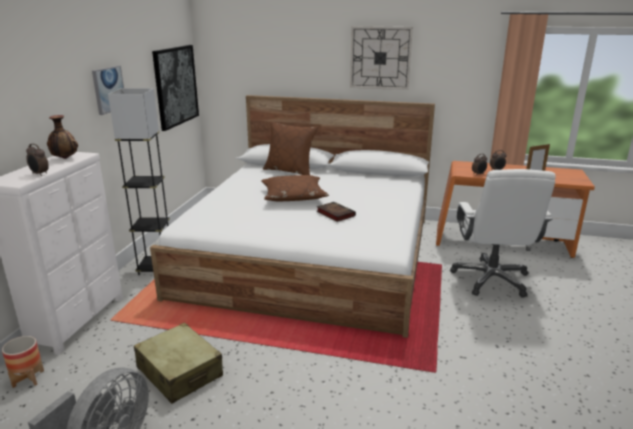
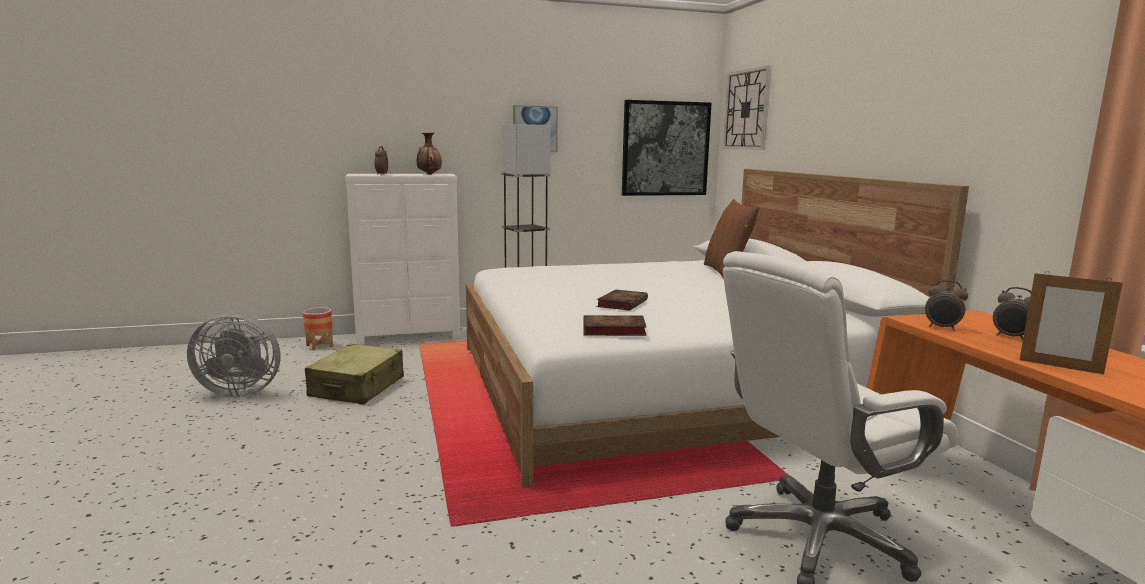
camera: 60 degrees right, 10 degrees down
(293, 196) = (641, 283): brown pillow -> none
(380, 58) = (899, 102): wall clock -> wall clock (747, 109)
(389, 230) = (612, 330): none -> book

